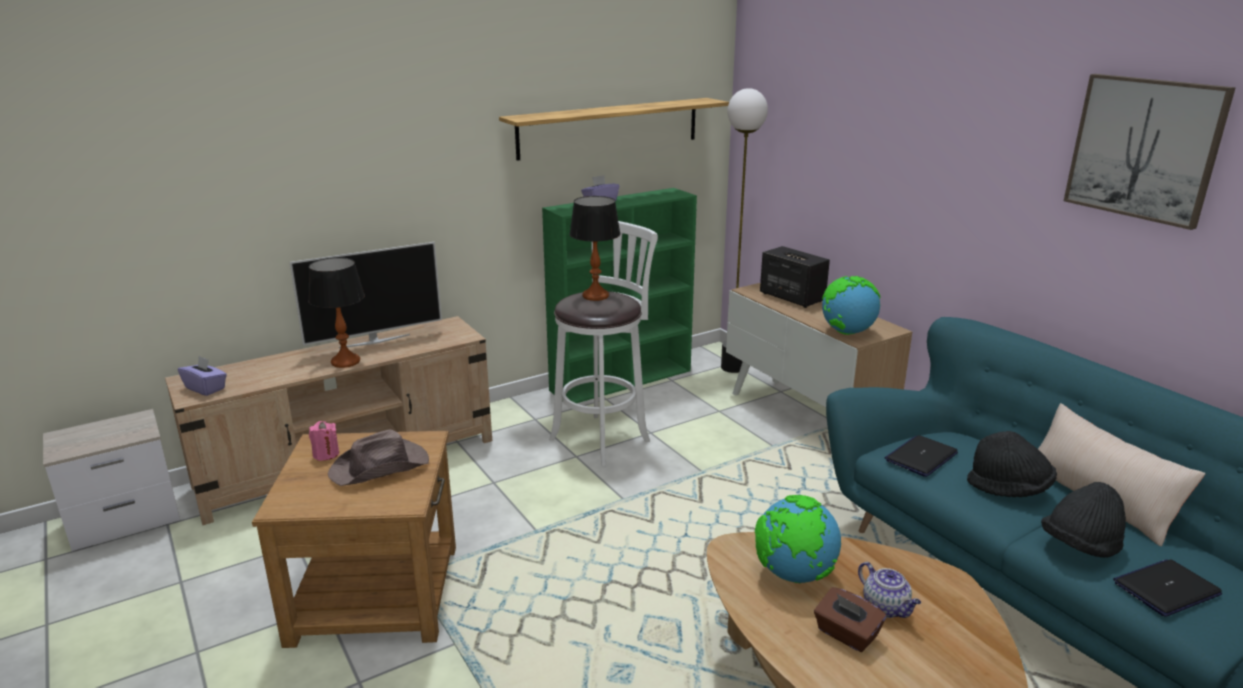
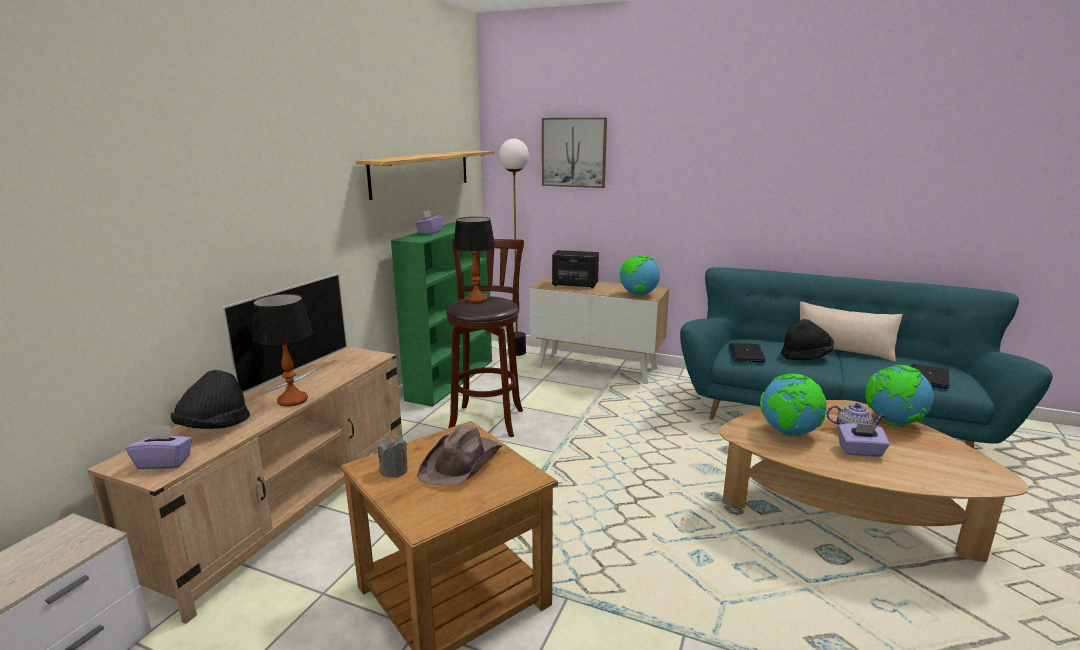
camera: 35 degrees left, 5 degrees down
(326, 454) = (394, 471): pink candle -> grey candle
(603, 438) = (487, 419): white stool -> brown stool
(846, 634) = (860, 451): brown tissue box -> purple tissue box
(969, 622) = (893, 422): none -> globe
(1080, 546) = (873, 371): black hat -> black hat (214, 427)
(1144, 148) = (817, 142): picture -> picture (574, 152)

